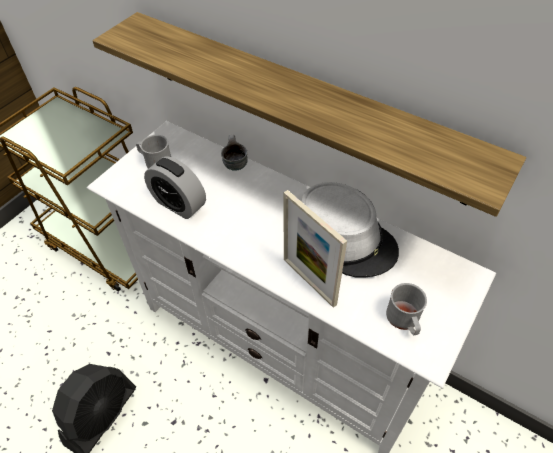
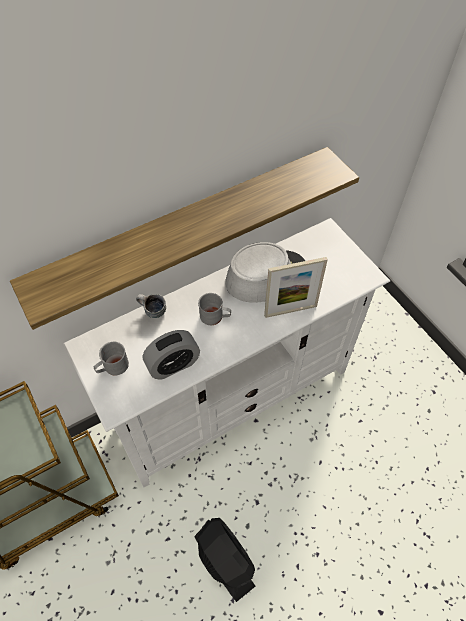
camera: 65 degrees left, 5 degrees up
(404, 320) = (342, 276): grey mug -> grey mug (215, 316)

